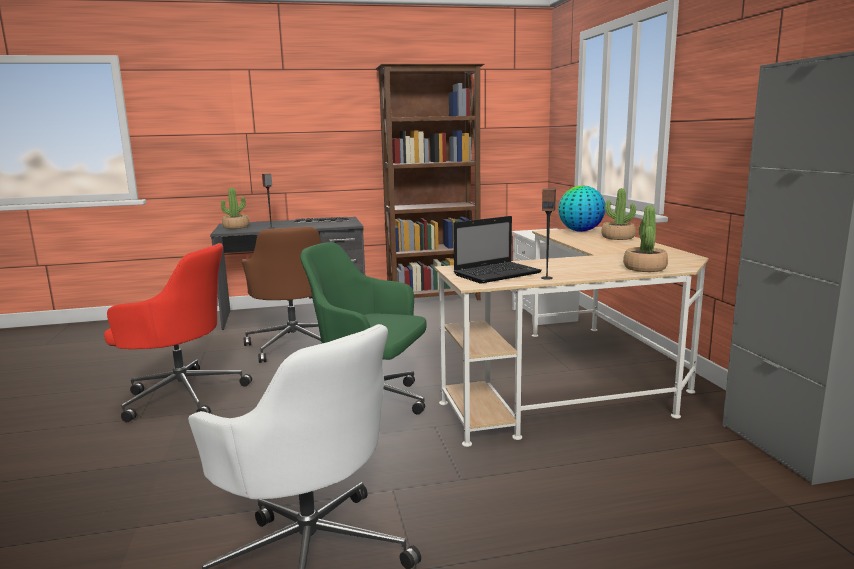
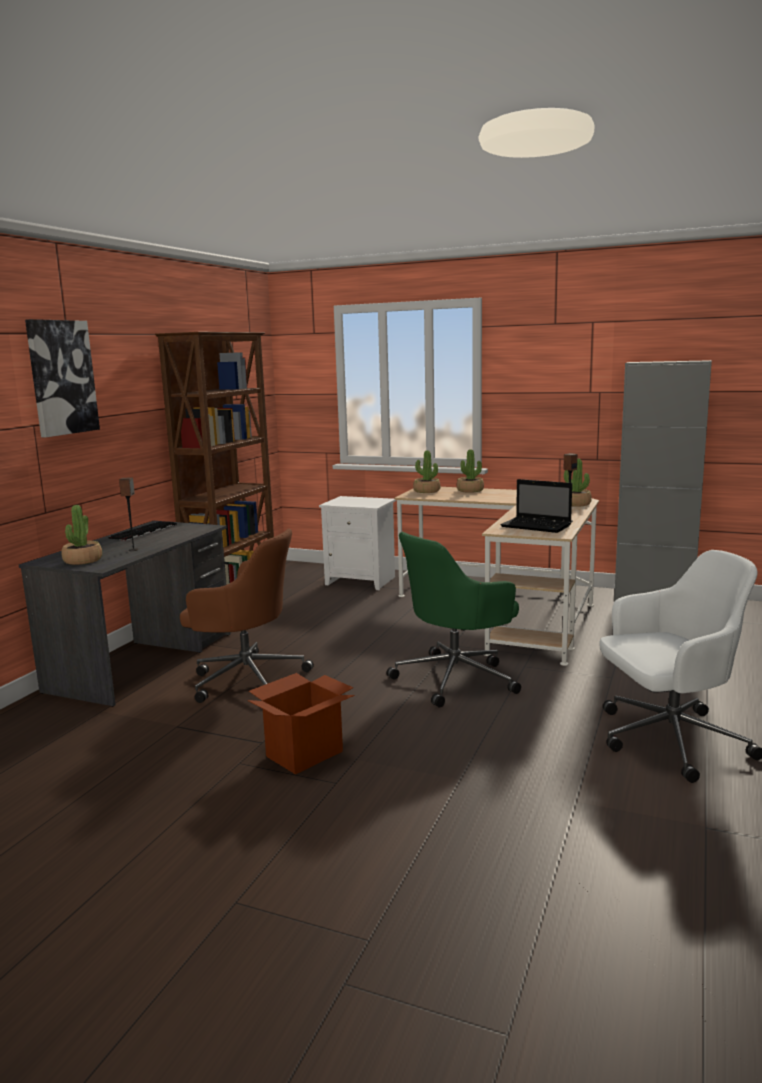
camera: 55 degrees left, 0 degrees up
(182, 395) = (304, 753): red office chair -> cardboard box
(272, 101) = (61, 377): none -> picture
(498, 274) = (537, 526): laptop -> laptop turned 120 degrees clockwise
(580, 231) = (426, 491): globe -> potted plant

